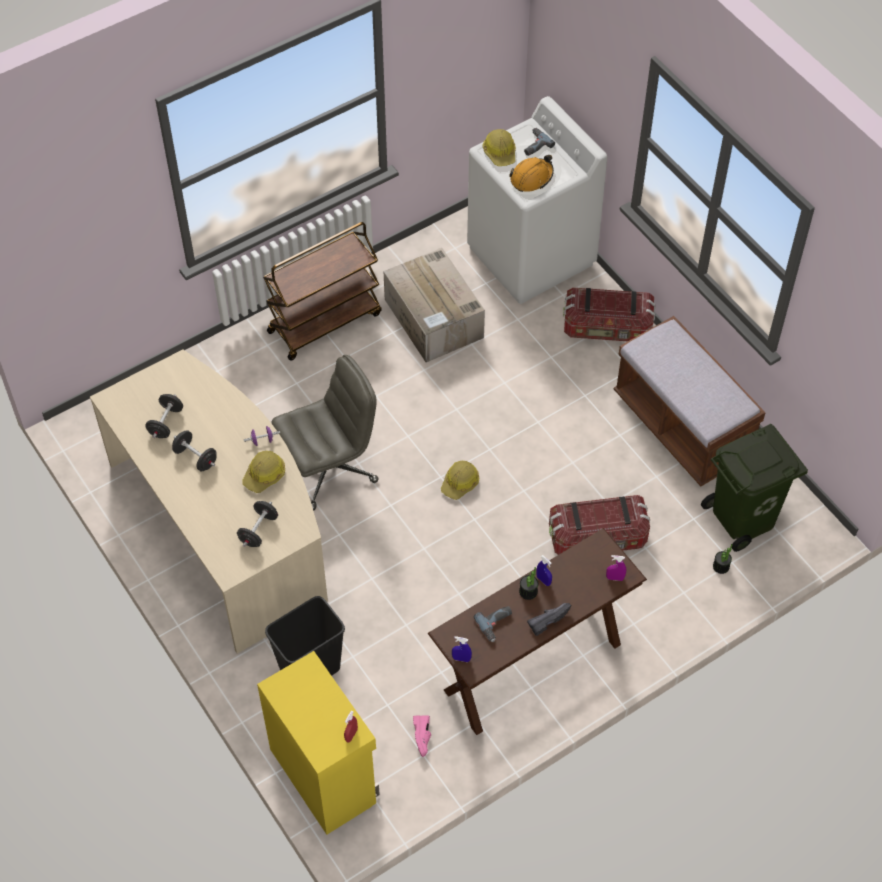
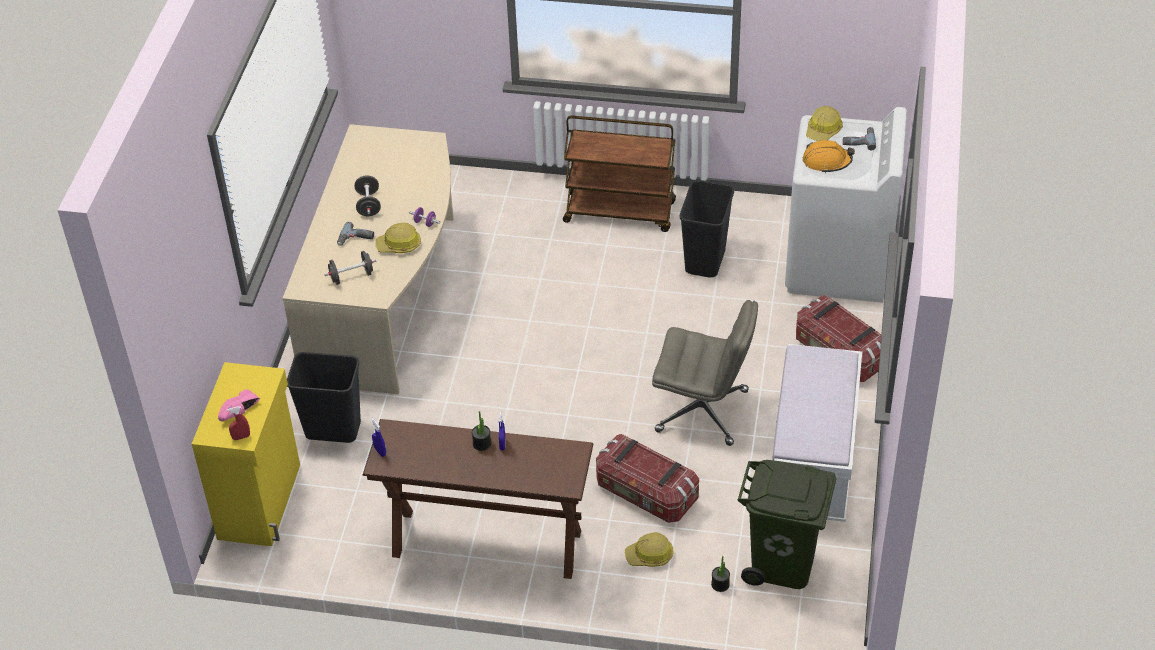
camera: 45 degrees right, 10 degrees down
(166, 423) = (376, 171): black dumbbell -> none
(329, 468) = (505, 310): grey office chair -> grey office chair (703, 411)
(424, 737) = (354, 530): pink shoe -> pink shoe (241, 412)
(434, 319) = (706, 261): cardboard box -> black trash can
(460, 483) = (587, 384): hard hat -> hard hat (650, 555)
(497, 624) = (432, 448): power drill -> power drill (356, 239)
(547, 619) = (472, 471): black shoe -> none
(615, 578) = (556, 481): purple spray bottle -> none
(681, 427) = (813, 464): brown bench -> white bench

